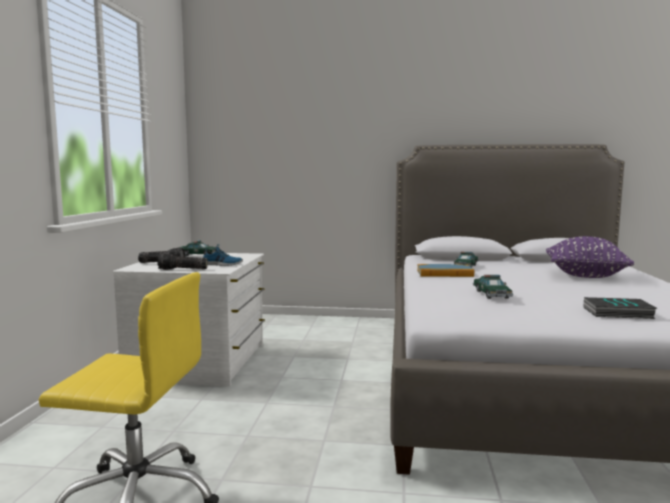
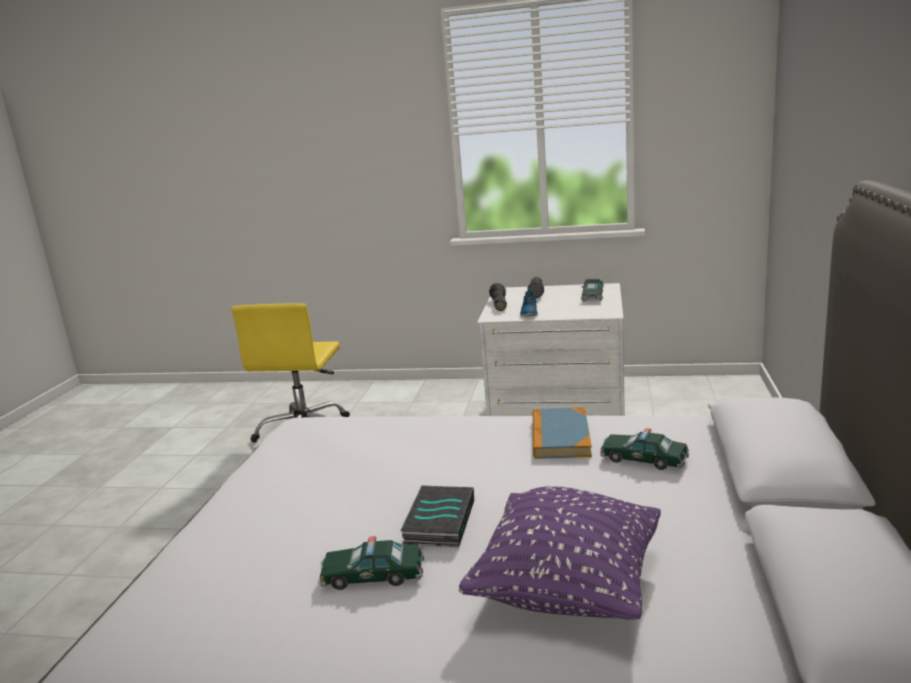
camera: 95 degrees right, 10 degrees up
(491, 294) = (383, 456): toy car -> toy car (373, 576)
(617, 313) = (258, 540): book -> book (438, 521)

